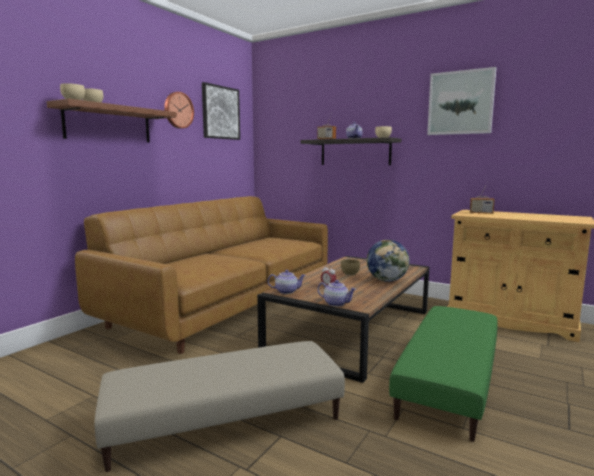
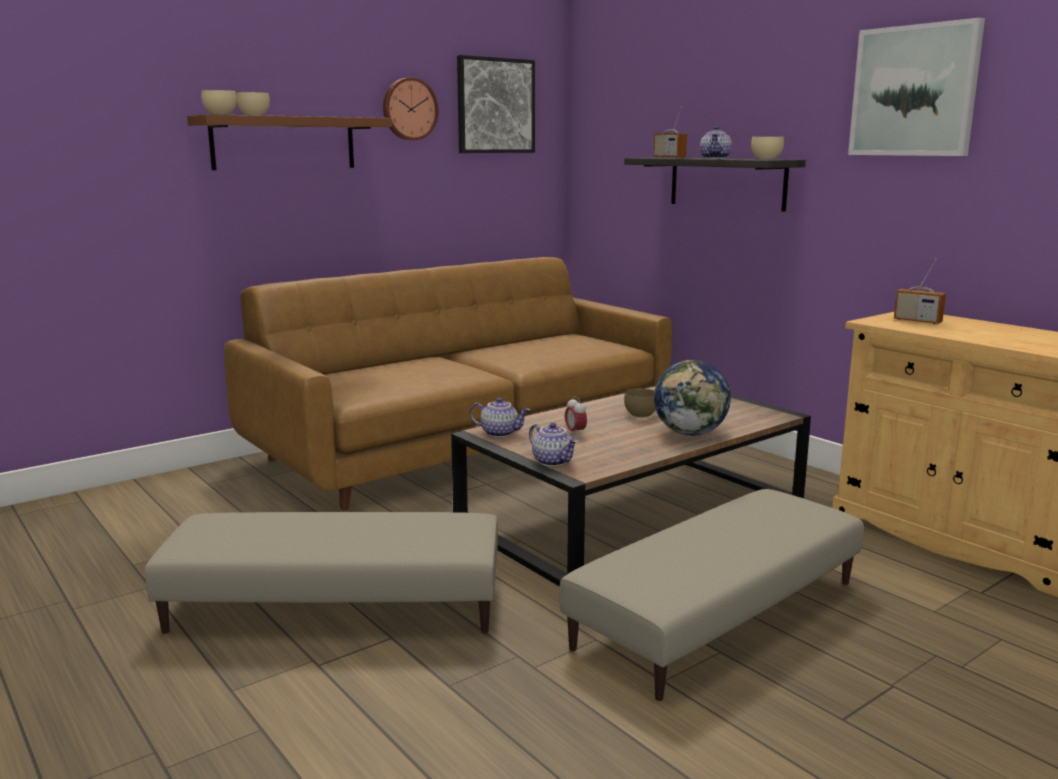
camera: 20 degrees right, 5 degrees up
(450, 380) = (719, 614): green ottoman -> beige ottoman

